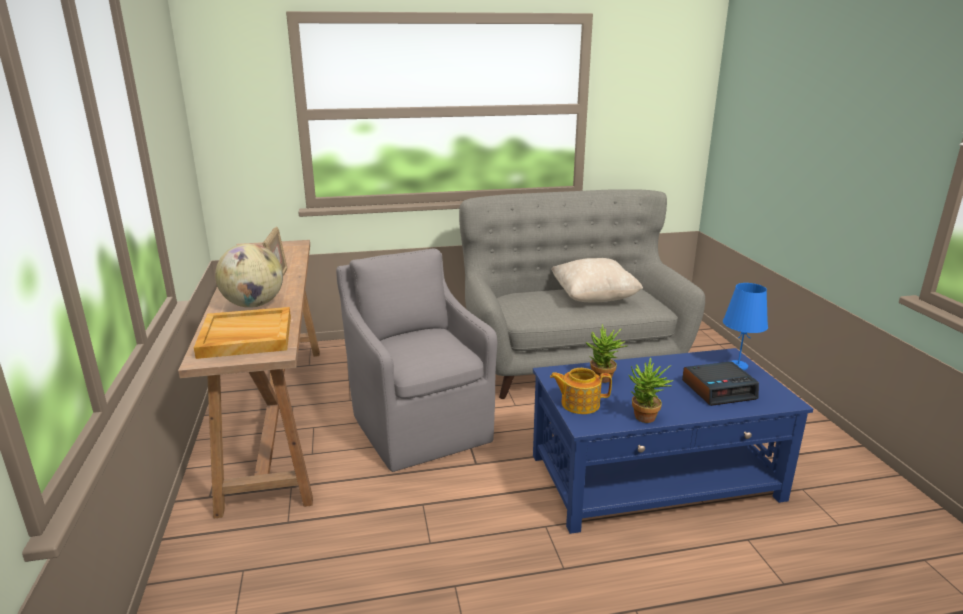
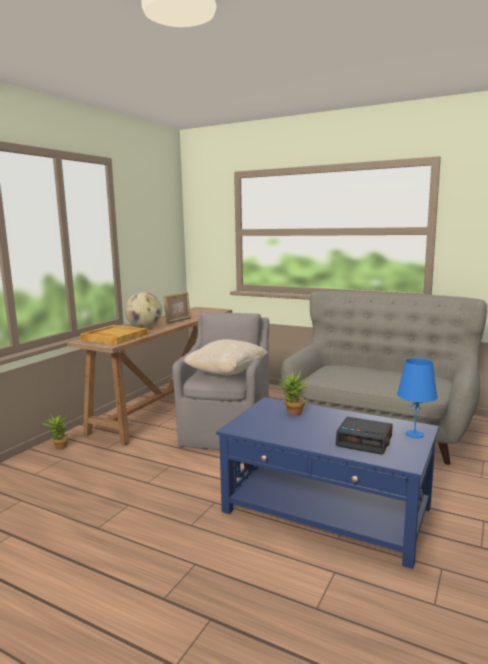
camera: 40 degrees right, 10 degrees down
(579, 404) = (252, 419): teapot -> none
(594, 298) = (394, 378): beige pillow -> beige pillow (226, 373)
(644, 420) = (275, 438): potted plant -> potted plant (58, 447)

